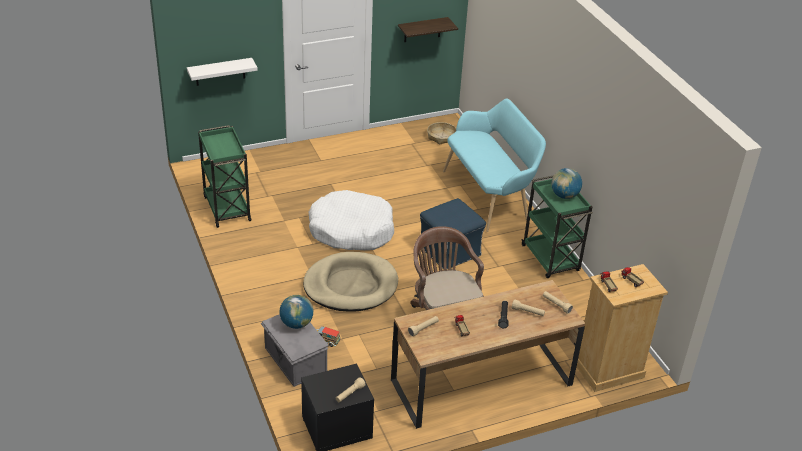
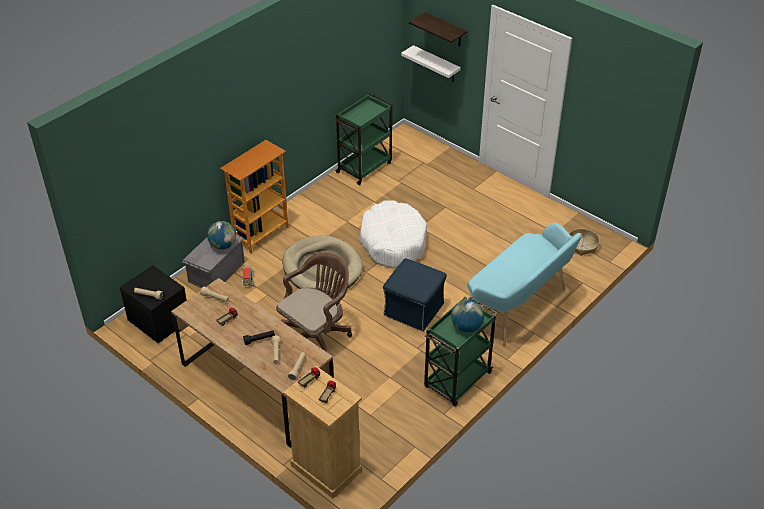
camera: 65 degrees right, 5 degrees up
(264, 310) = (260, 234): none -> bookcase
(422, 30) = (609, 134): shelf -> shelf (445, 30)

